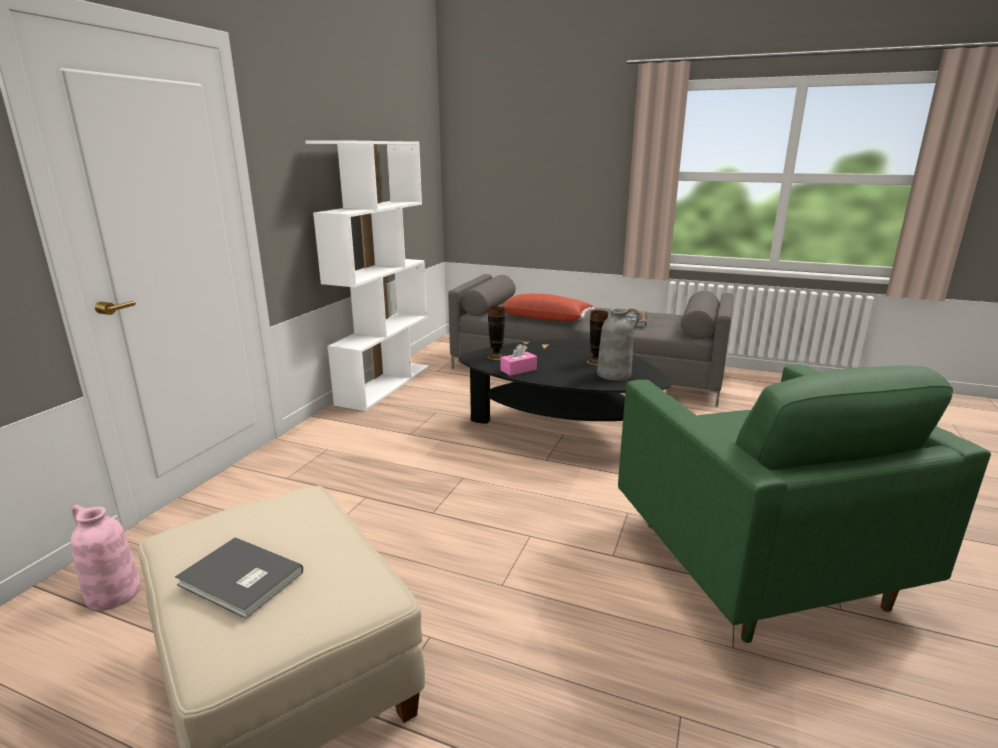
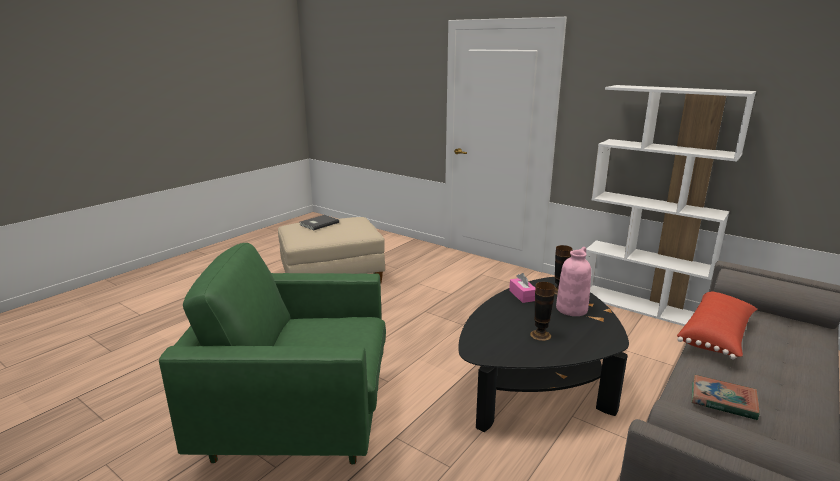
camera: 105 degrees right, 0 degrees up
(112, 594) = (401, 249): pink vase -> pink vase (571, 308)
(614, 374) = (501, 336): grey vase -> none

